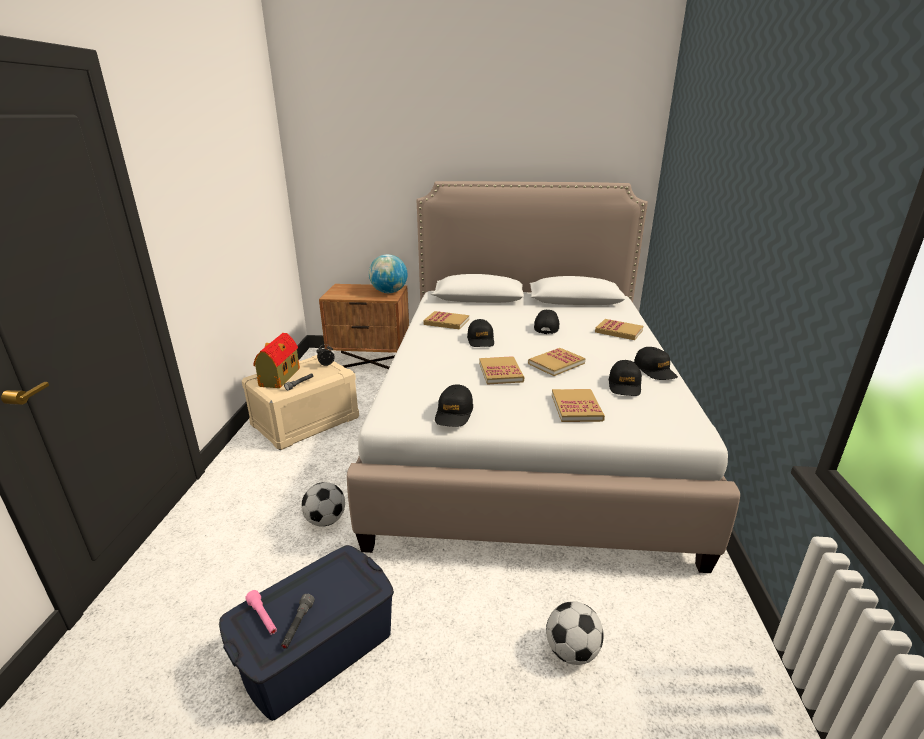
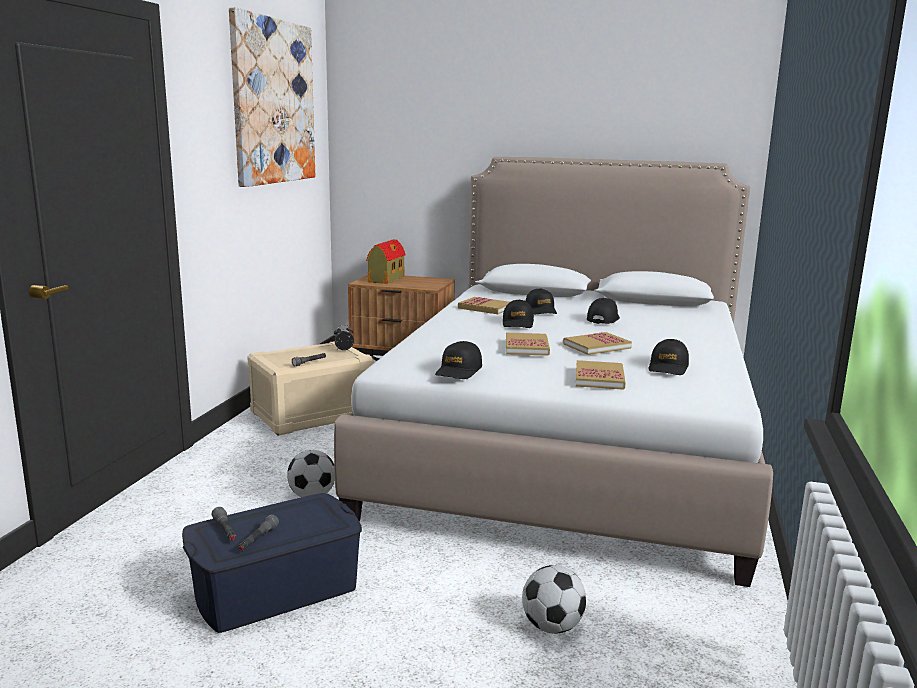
camera: 10 degrees right, 10 degrees down
(232, 141) = (273, 102): none -> picture
(263, 617) = (225, 531): pink flashlight -> grey flashlight
(279, 378) = (288, 356): toy house -> toy house (385, 279)
(389, 292) = (430, 283): globe -> none
(618, 331) = (691, 328): book -> none
(655, 370) = (714, 359): black cap -> black cap (541, 310)

